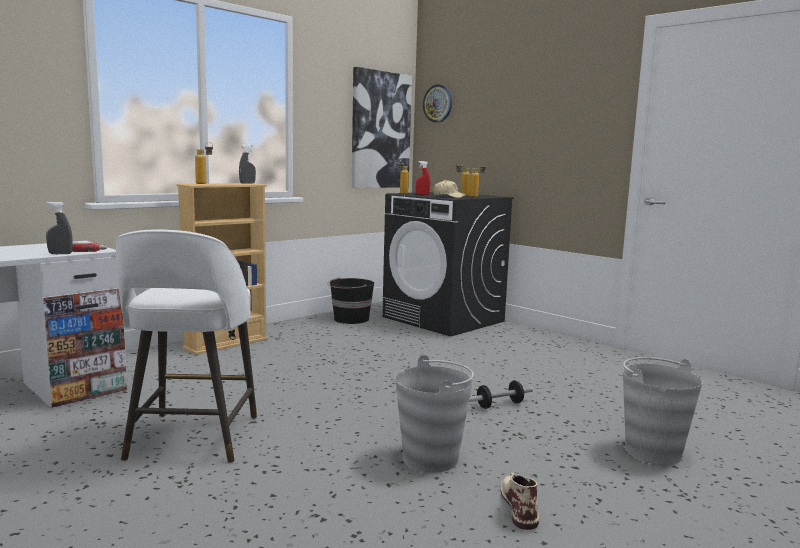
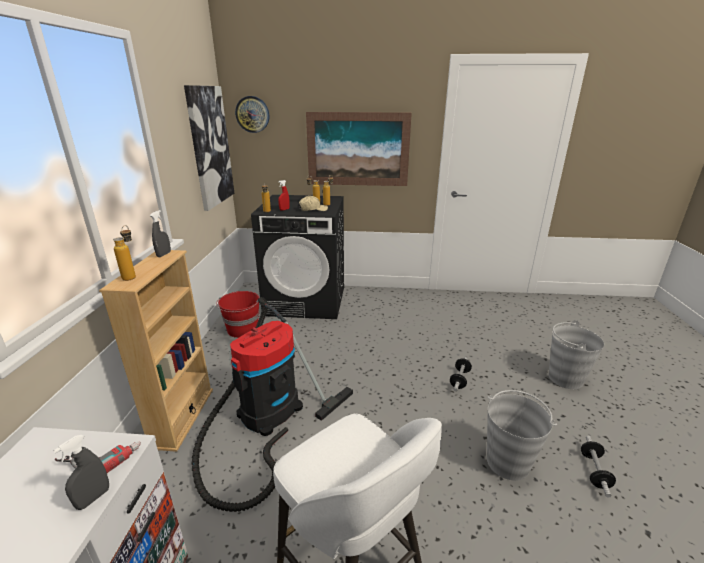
camera: 40 degrees left, 15 degrees up
(278, 362) = (266, 417): none -> vacuum cleaner
(350, 319) = (242, 329): black bucket -> red bucket
(519, 505) = (594, 471): beige boot -> dumbbell
(534, 139) = (358, 149): none -> picture

